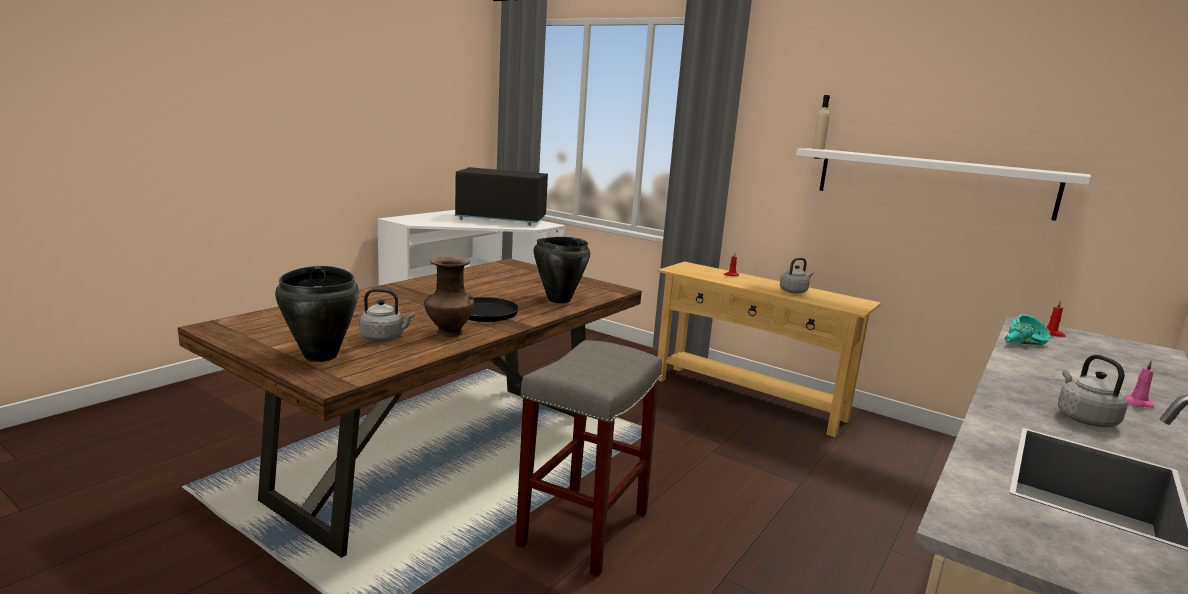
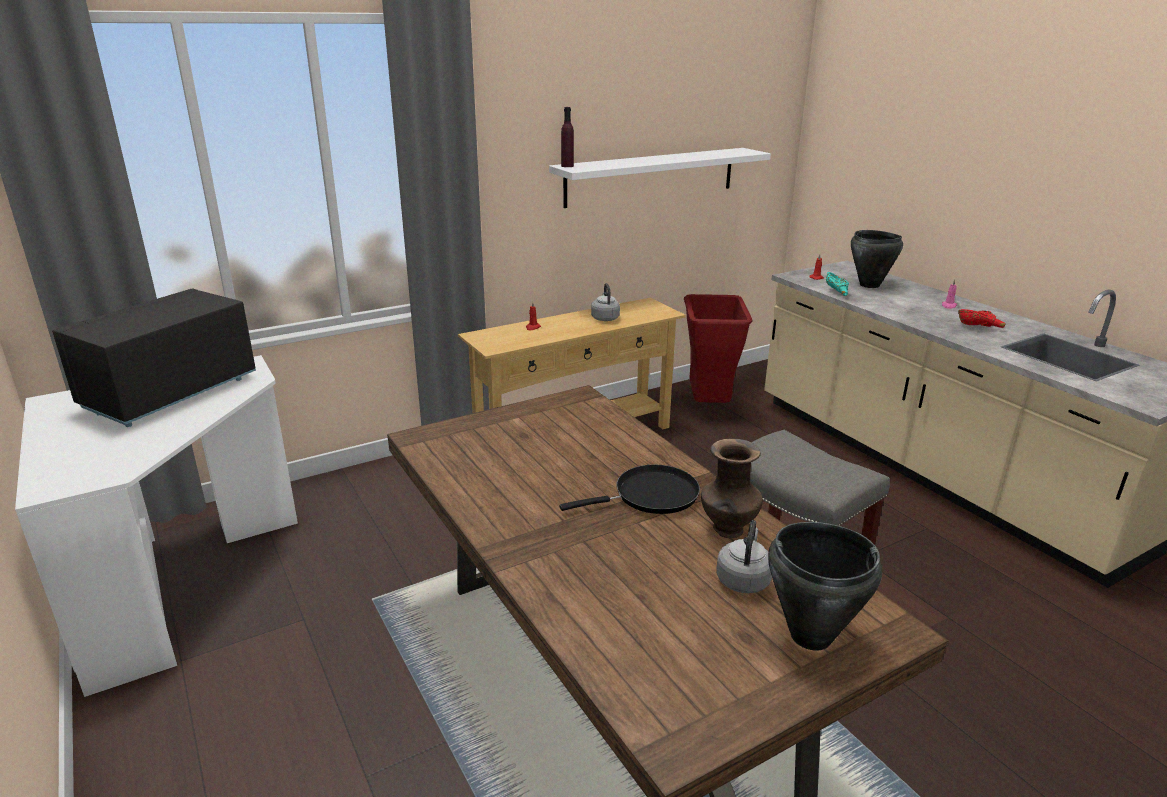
camera: 65 degrees left, 10 degrees up
(558, 300) = (612, 438): black cooking pot -> black cooking pot (869, 285)
(818, 149) = (567, 166): beige bottle -> purple bottle
(914, 454) = (709, 407): none -> red trash can
(1083, 418) = (979, 327): grey kettle -> red bowl

